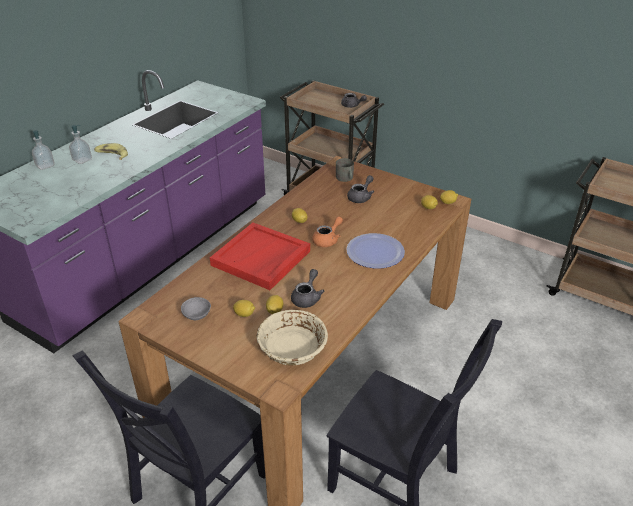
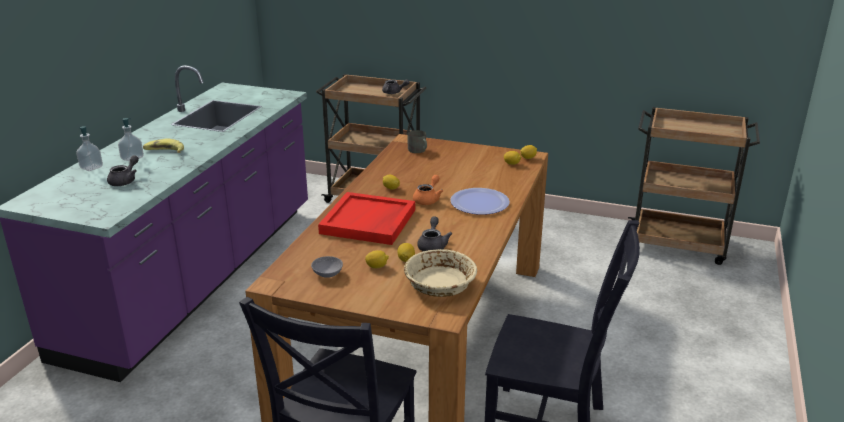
camera: 15 degrees left, 10 degrees down
(361, 197) = (442, 163): grey teapot -> grey teapot (125, 181)

